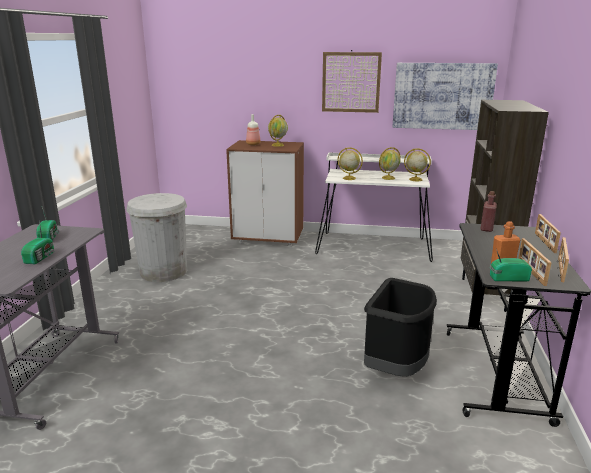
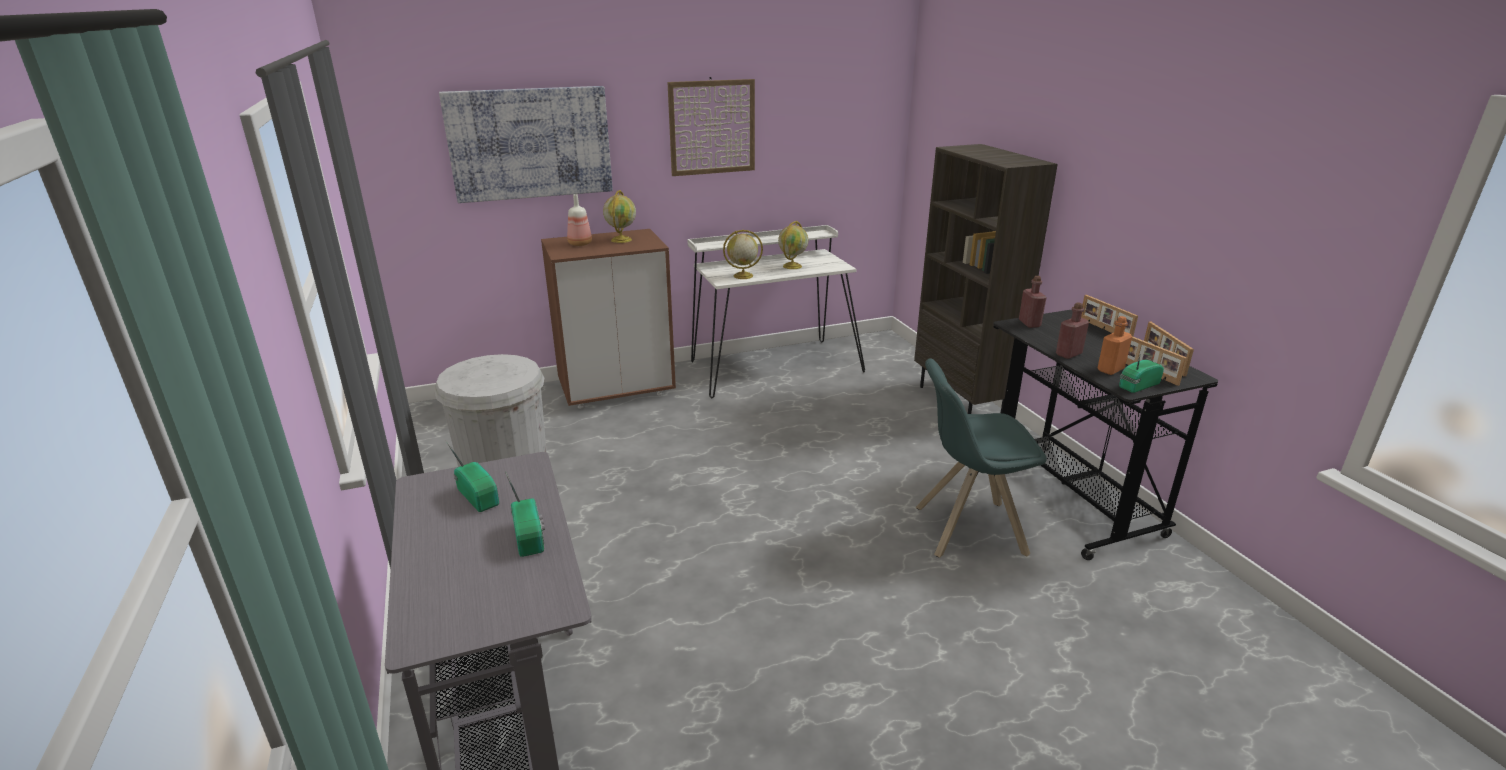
camera: 30 degrees left, 5 degrees up
(396, 368) = (968, 529): black trash can -> turquoise chair
(415, 179) = (827, 263): globe -> none
(442, 96) = (837, 138): picture -> picture (530, 143)
(485, 250) = (1068, 354): none -> red bottle

